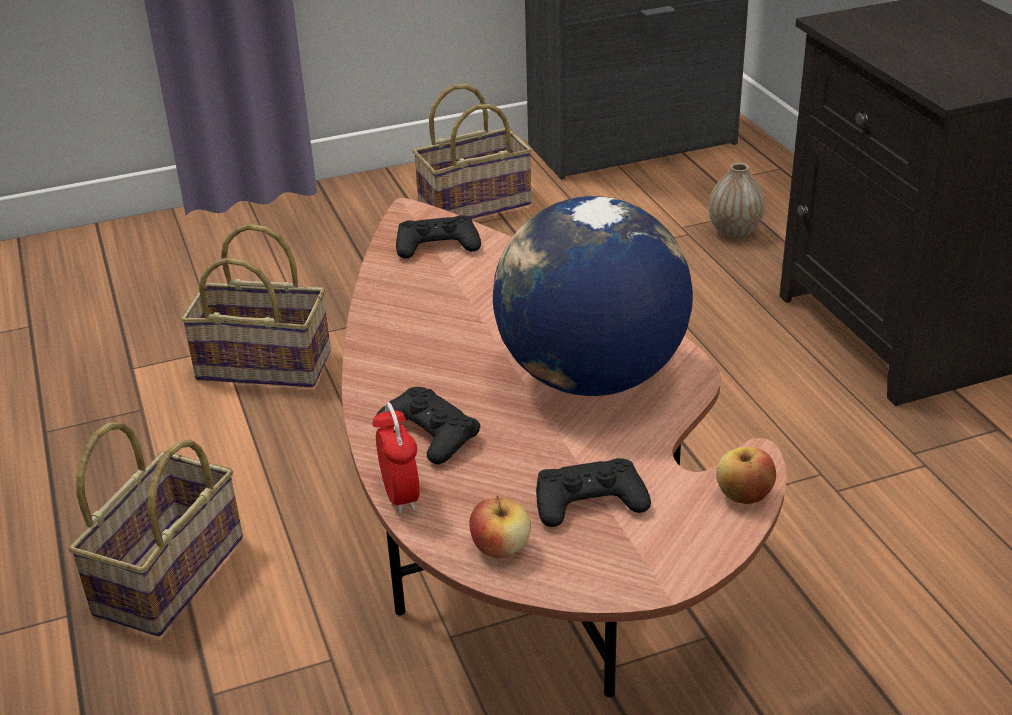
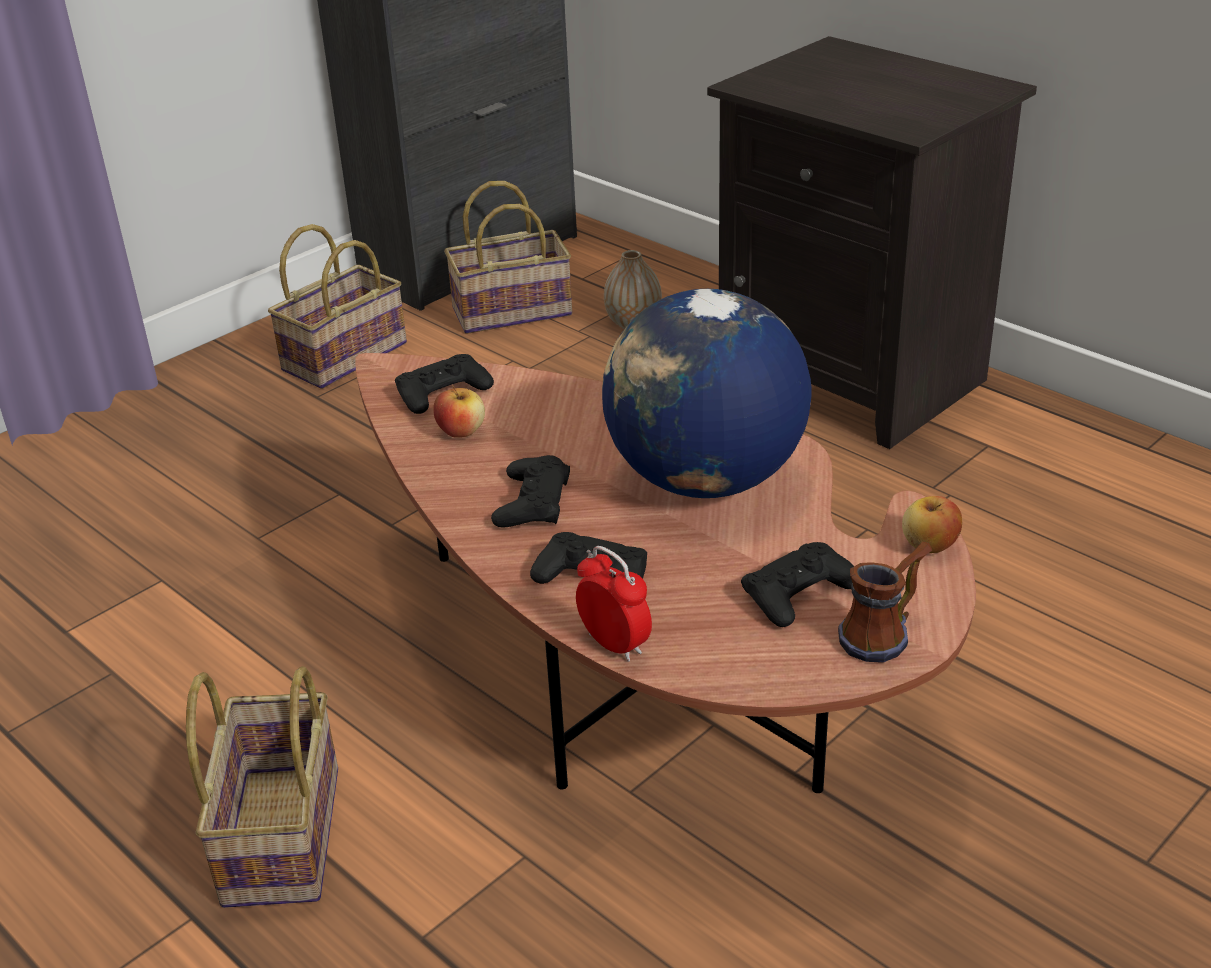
camera: 25 degrees left, 0 degrees up
(268, 364) = (230, 581): basket -> basket (514, 310)
(433, 356) = (532, 502): none -> black game controller
(501, 548) = (753, 661): apple -> apple (461, 431)
(637, 561) = (885, 633): none -> mug

